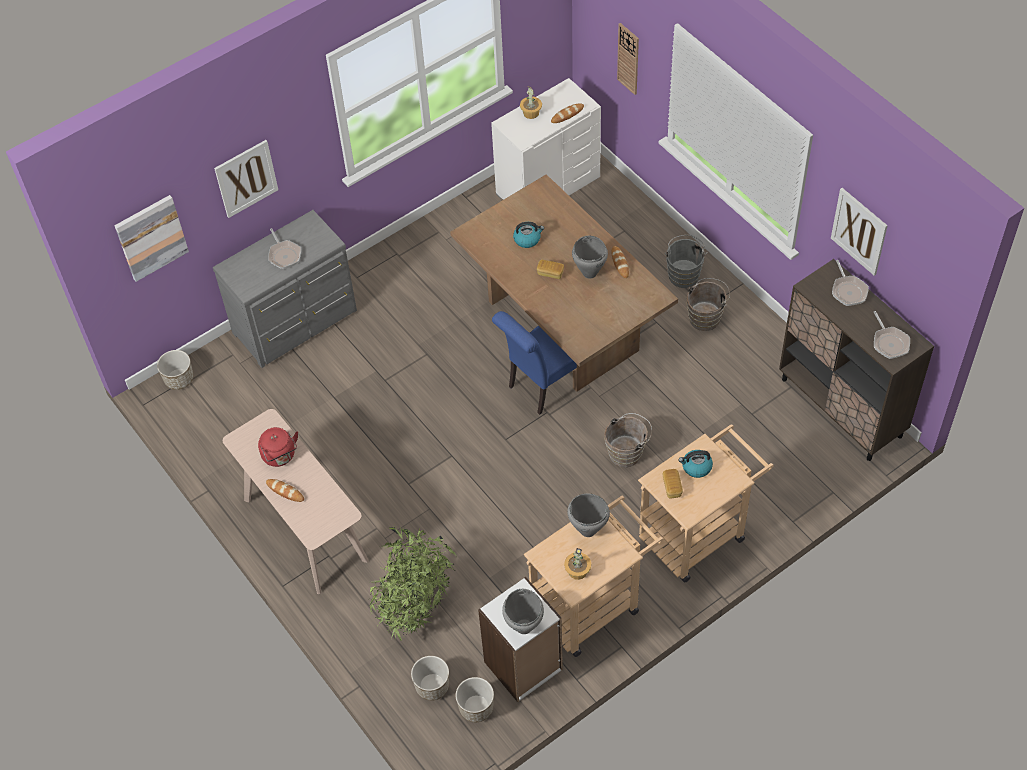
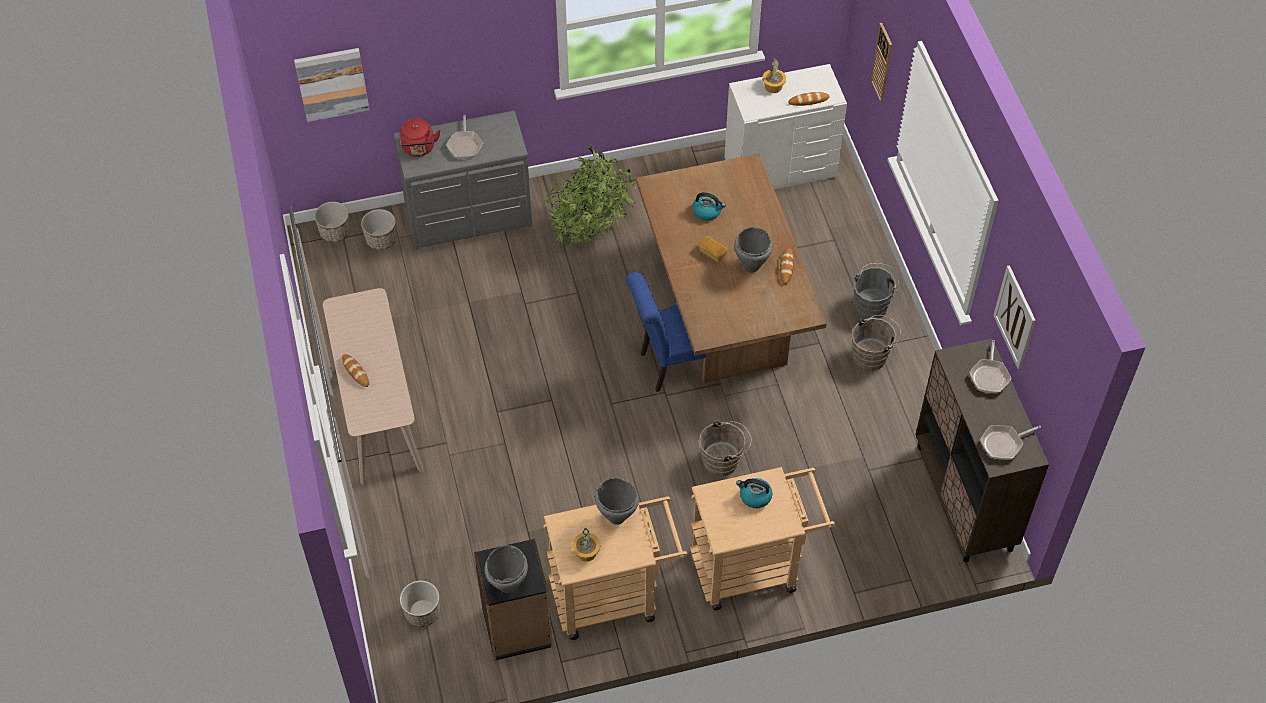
camera: 20 degrees right, 0 degrees up
(246, 178) = (445, 57): picture -> none
(280, 456) = (367, 337): red kettle -> red kettle (419, 149)
(415, 607) = (444, 532): potted plant -> potted plant (590, 231)
(476, 708) = (453, 650): planter -> planter (381, 240)
(523, 666) = (517, 629): white bookcase -> black bookcase
(672, 487) = (720, 507): bread -> none
(889, 342) = (1004, 444): frying pan -> frying pan turned 60 degrees clockwise

